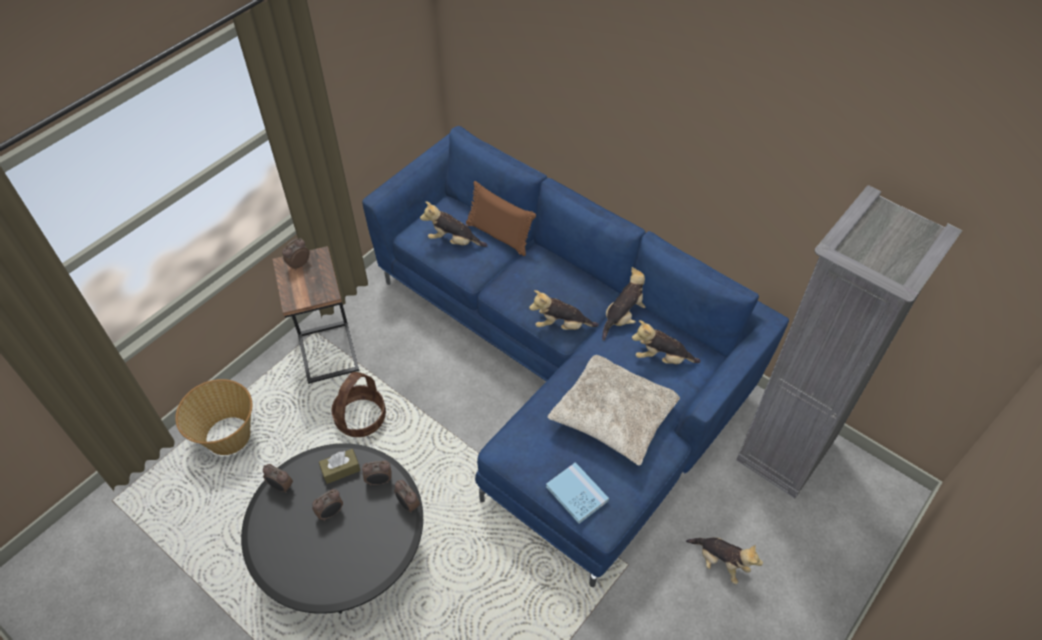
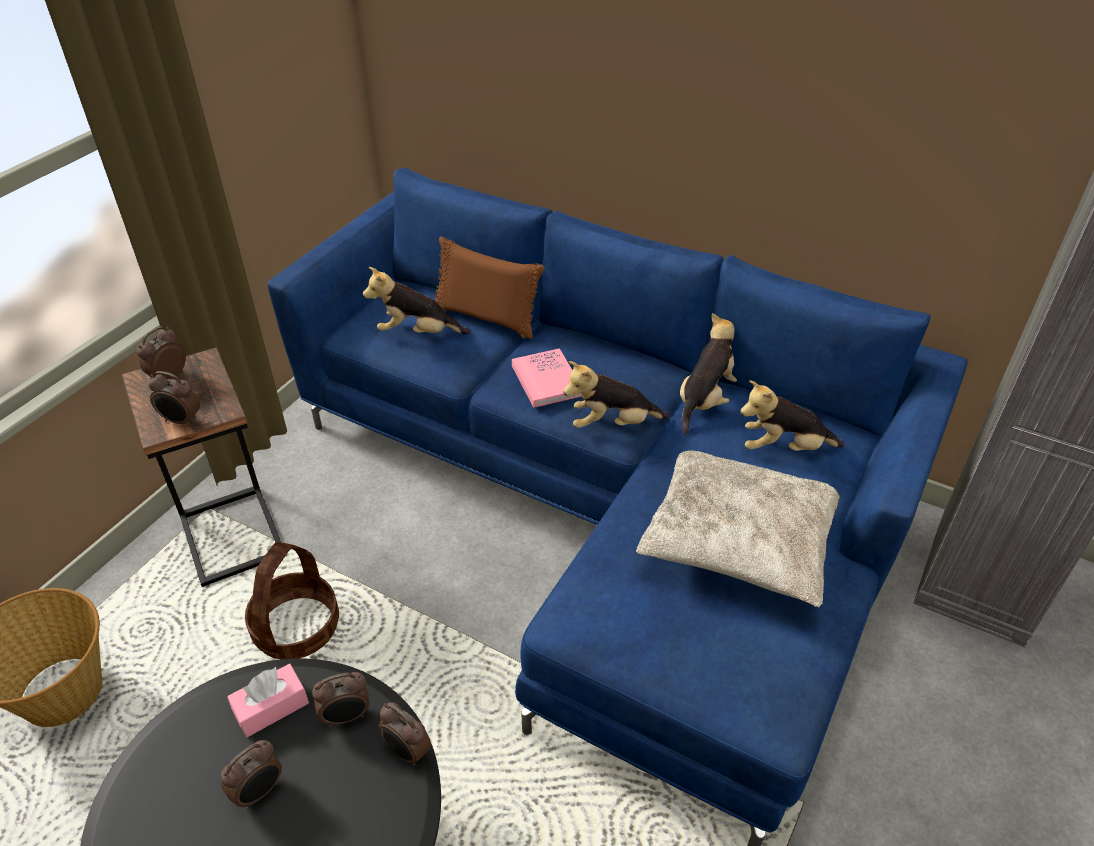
camera: 10 degrees left, 10 degrees down
(281, 486) = (157, 757): alarm clock -> alarm clock (181, 421)
(341, 469) = (271, 707): brown tissue box -> pink tissue box
(527, 289) = (546, 380): none -> pink book
(576, 494) = (717, 677): blue book -> none
(720, 563) = (952, 772): plush toy -> none

